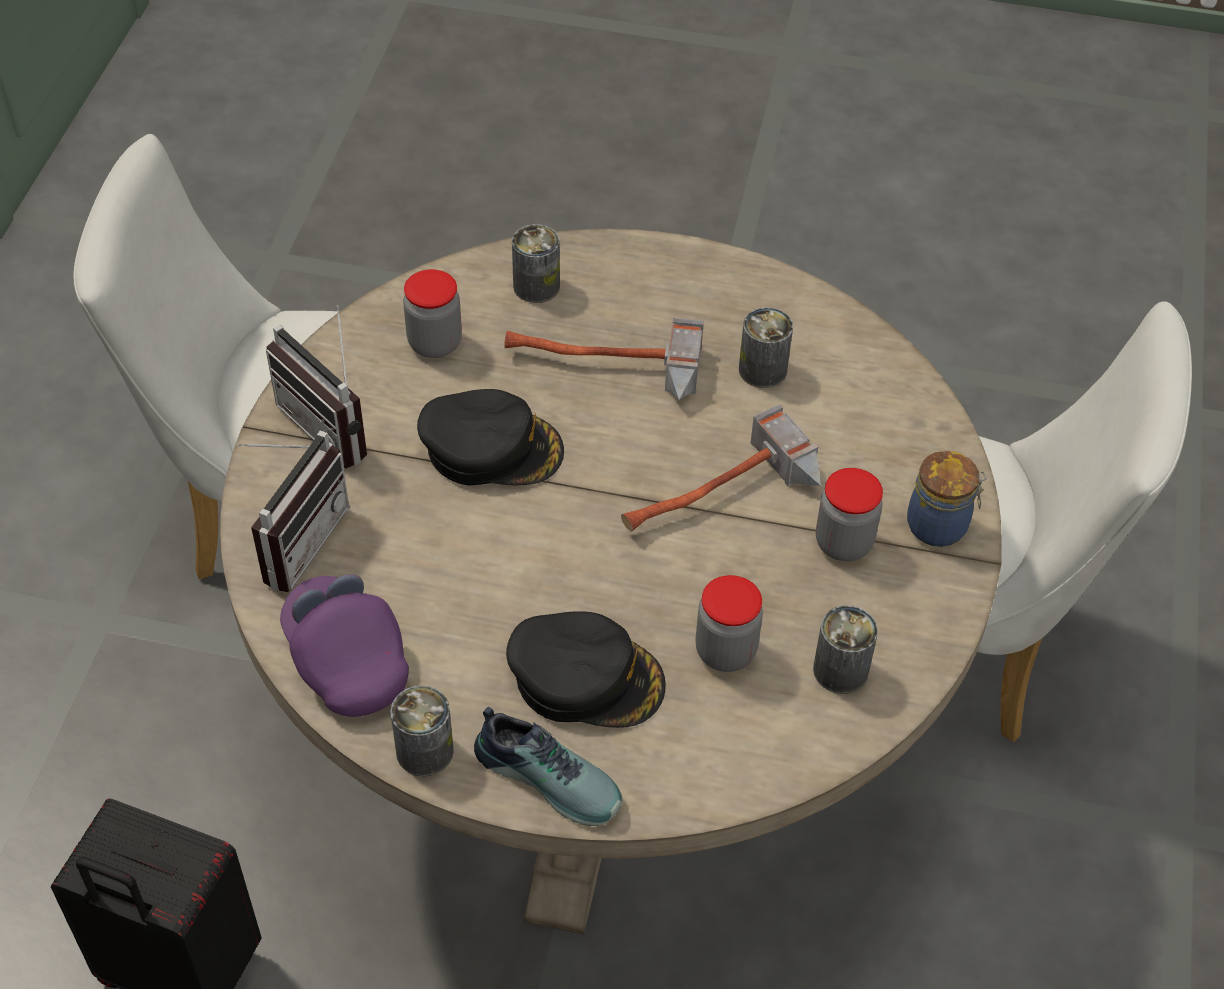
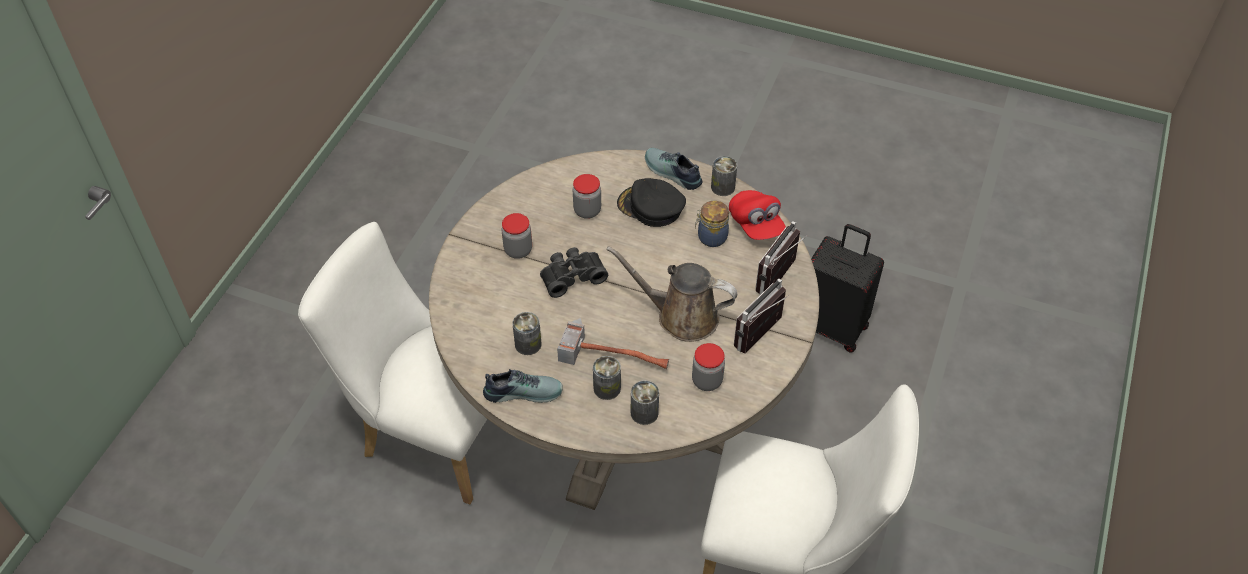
camera: 170 degrees left, 0 degrees up
(334, 425) = (763, 337): radio -> radio turned 105 degrees counterclockwise
(346, 660) = (756, 224): purple cap -> red cap
(491, 447) = (681, 316): black cap -> brown watering can
(719, 502) = (572, 276): hammer -> black binoculars
(746, 298) = (523, 391): none -> shoe
(840, 670) = (539, 198): can -> can (607, 388)
(939, 525) = (469, 253): jar -> jar (711, 237)

